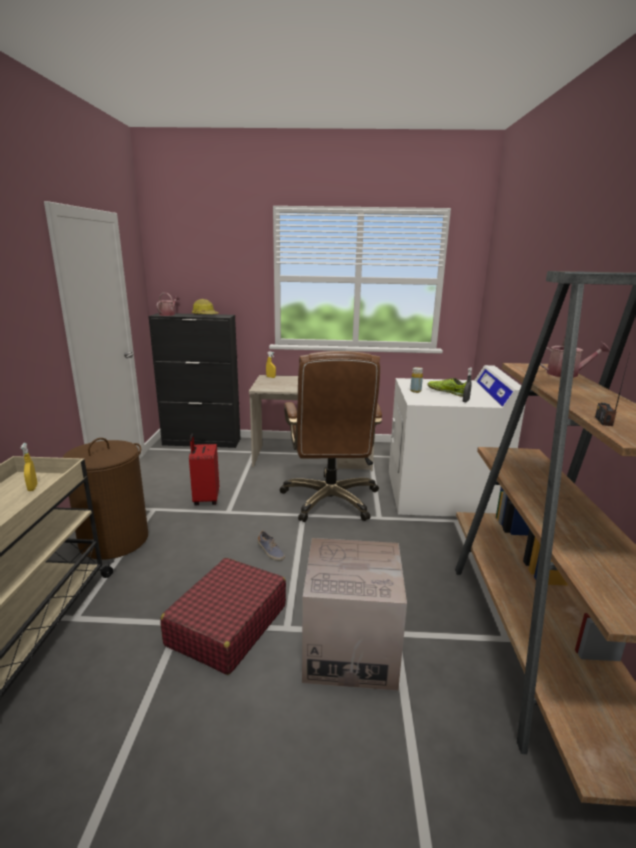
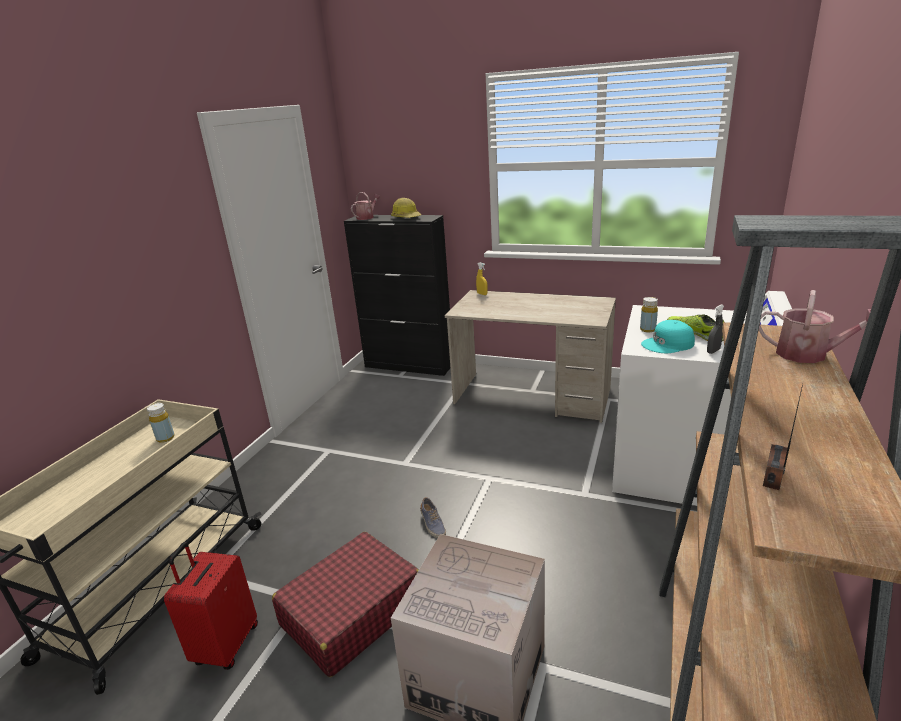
camera: 20 degrees right, 5 degrees up
(32, 488) = (165, 438): yellow spray bottle -> yellow bottle
(114, 540) = (276, 485): brown laundry basket -> none
(205, 499) = (386, 443): red suitcase -> red suitcase (225, 645)
(330, 499) = (531, 459): brown office chair -> none
(434, 398) = (668, 344): none -> turquoise cap

